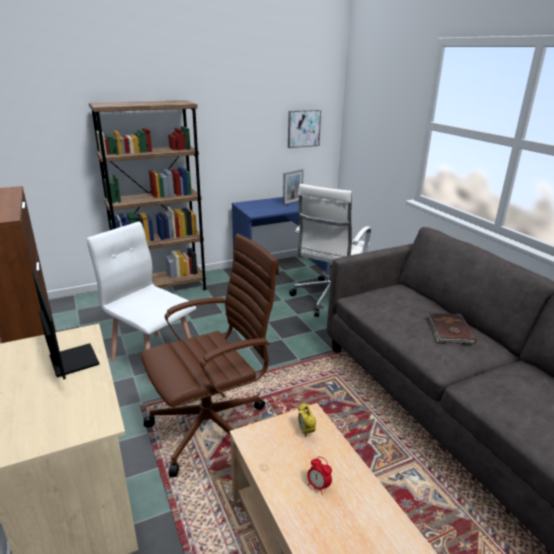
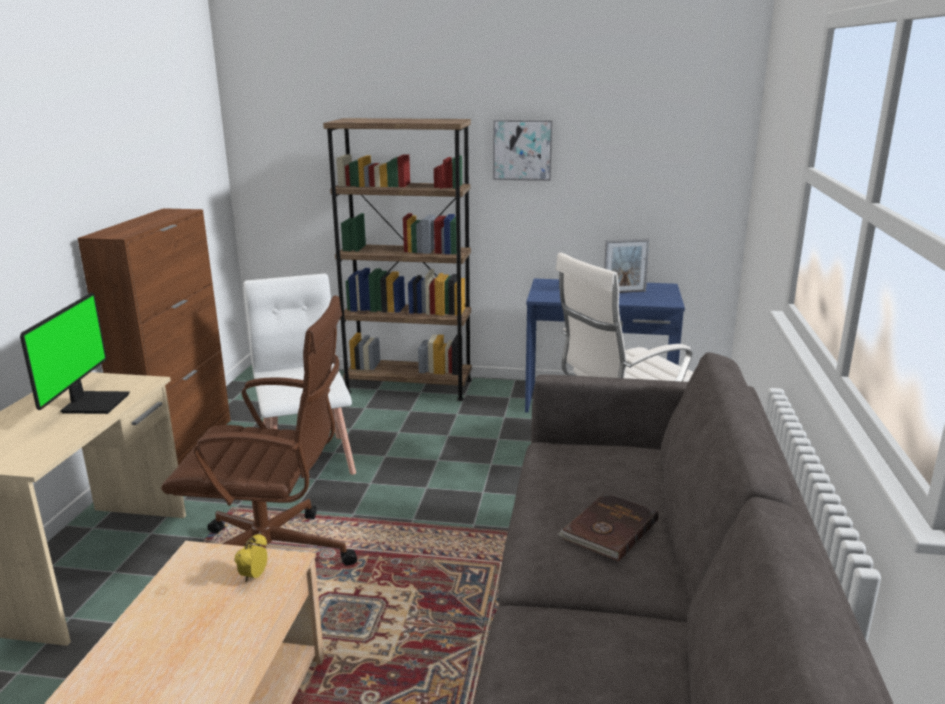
camera: 35 degrees right, 5 degrees down
(303, 128) = (672, 172): picture -> picture (522, 150)
(318, 486) = (180, 635): alarm clock -> none

